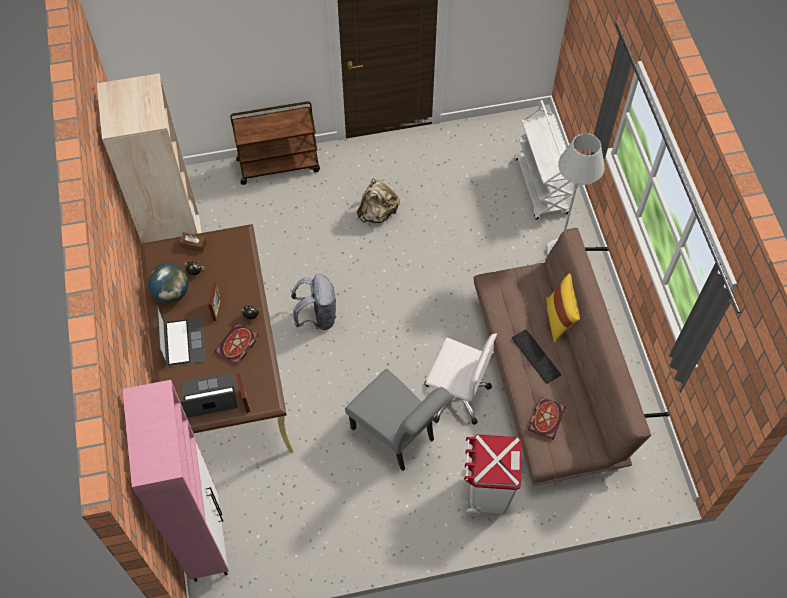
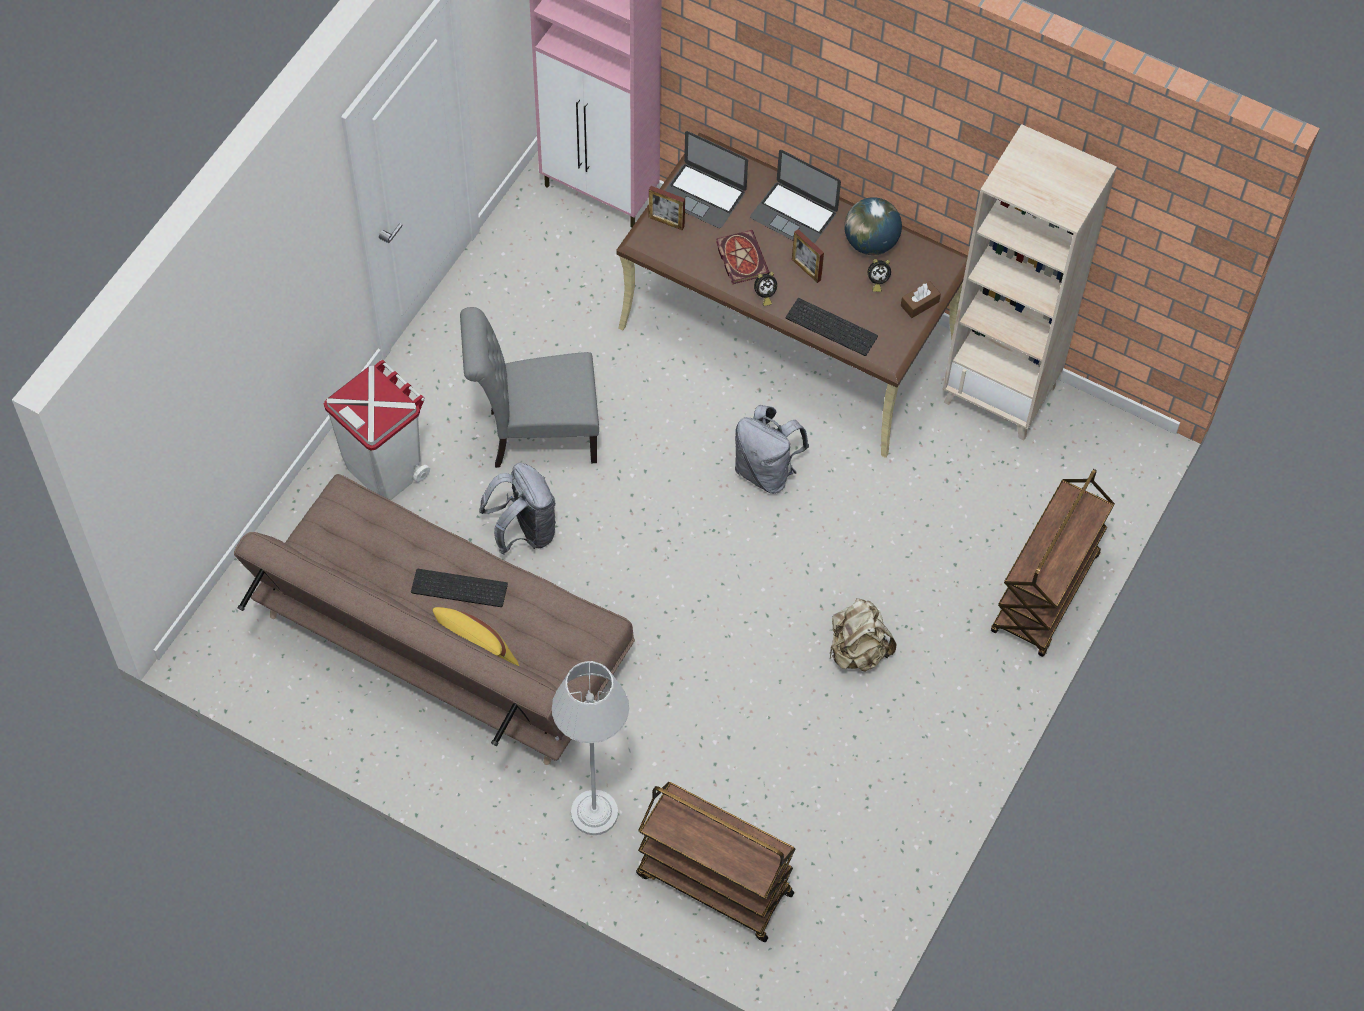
camera: 130 degrees right, 0 degrees up
(209, 396) = (703, 195): laptop -> laptop turned 90 degrees clockwise
(244, 272) = (833, 326): none -> keyboard
(456, 395) = (523, 531): white office chair -> grey backpack
(541, 186) = (713, 884): white cart -> brown cart
(546, 417) = (380, 534): book -> none

